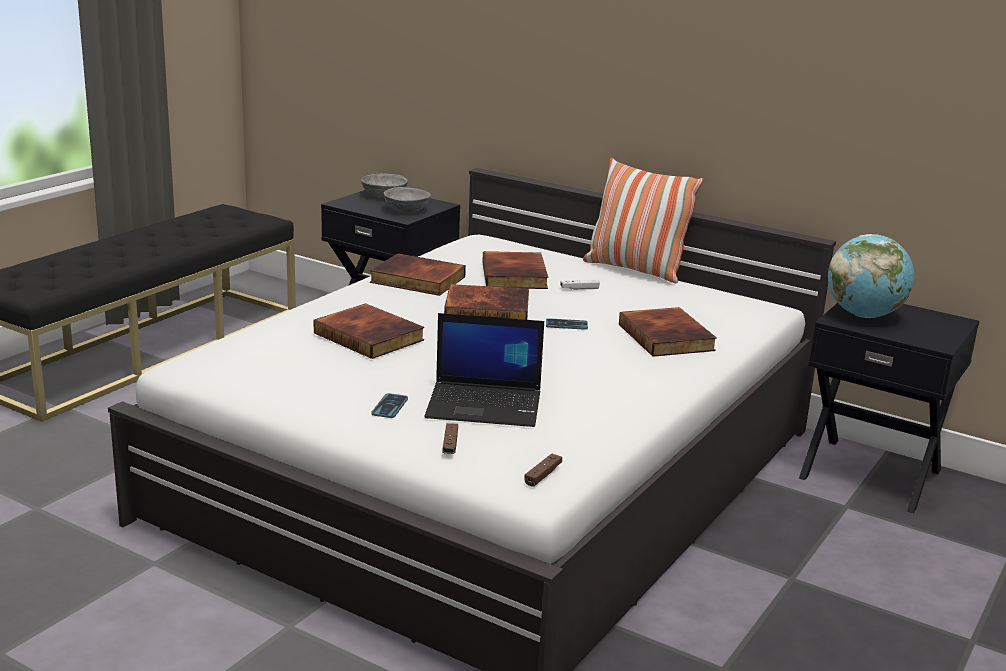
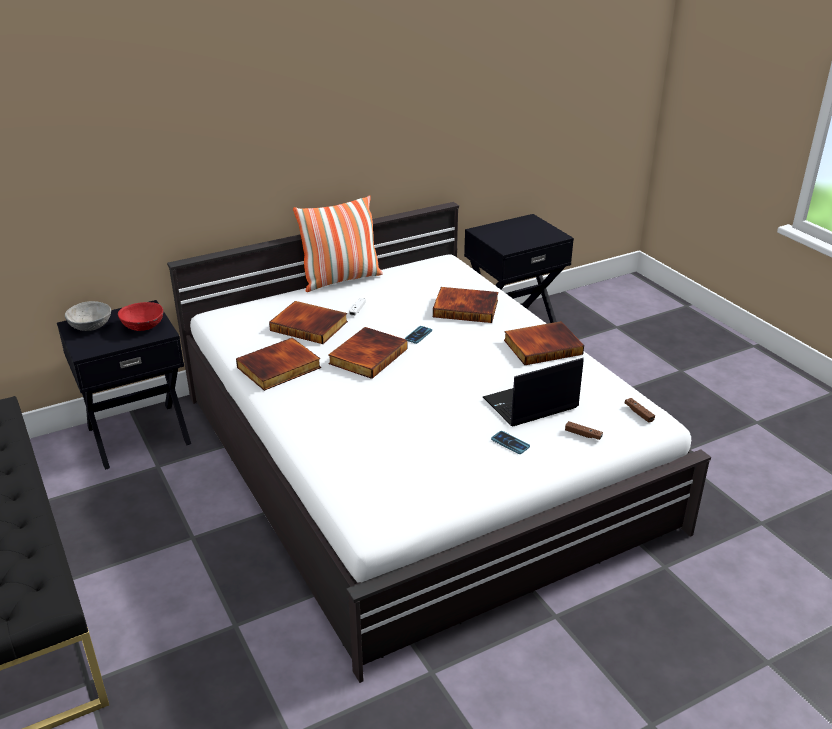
camera: 60 degrees left, 10 degrees up
(370, 336) = (384, 418): book -> book (542, 346)
(406, 210) = (143, 326): grey bowl -> red bowl
(485, 405) = (530, 404): laptop -> laptop turned 150 degrees counterclockwise
(864, 315) = (504, 238): globe -> none

